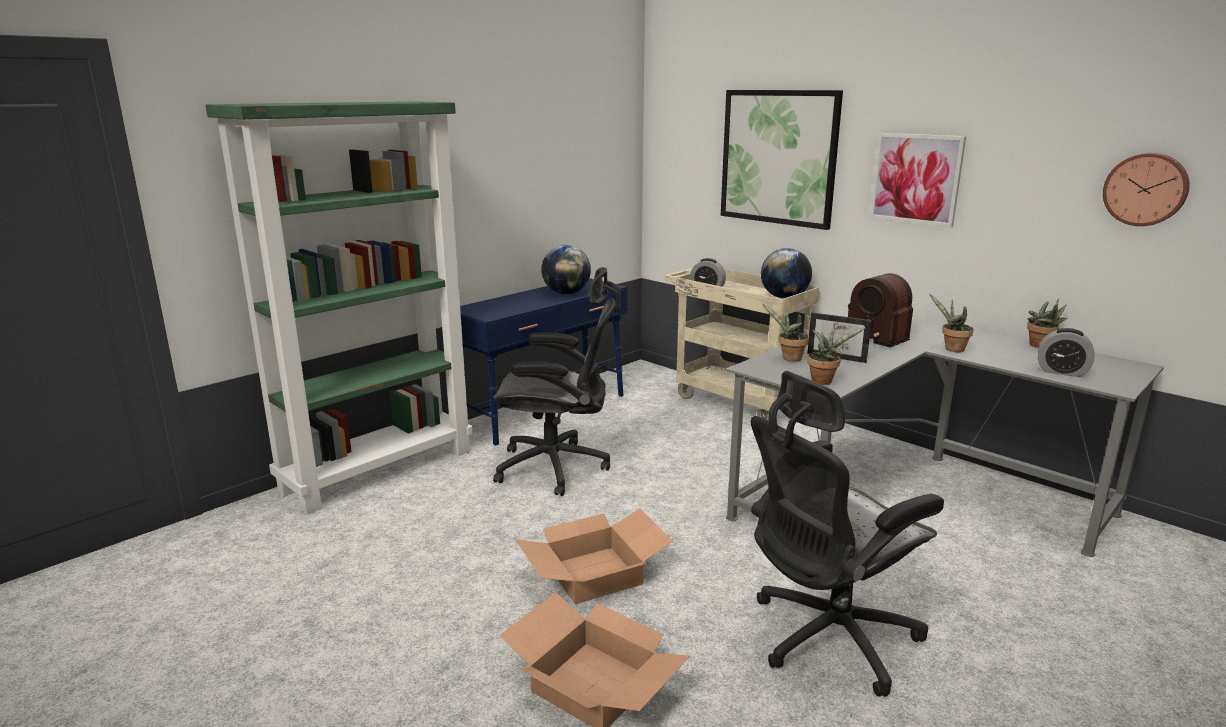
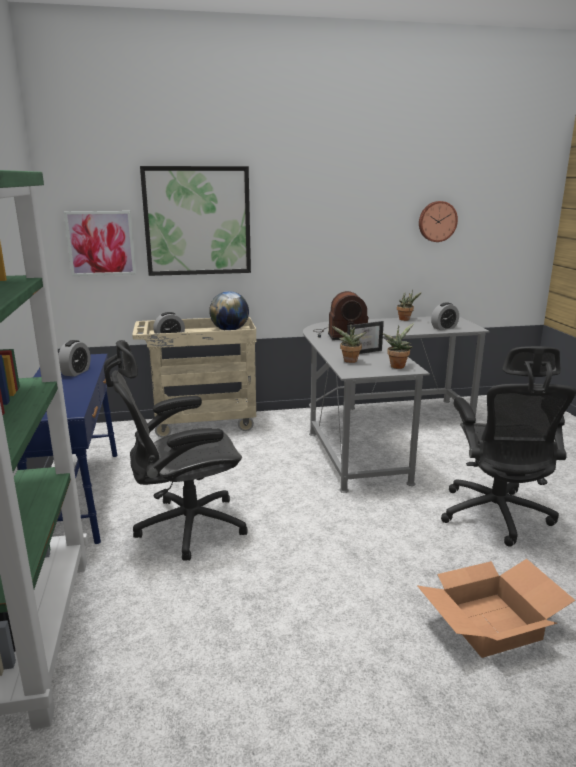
camera: 55 degrees left, 0 degrees up
(557, 467) = (185, 527): office chair -> office chair turned 150 degrees counterclockwise
(566, 293) = (76, 372): globe -> alarm clock
(595, 573) = (358, 570): cardboard box -> none
(916, 179) = (310, 228): picture -> picture (101, 243)
(951, 349) = (386, 332): potted plant -> none

